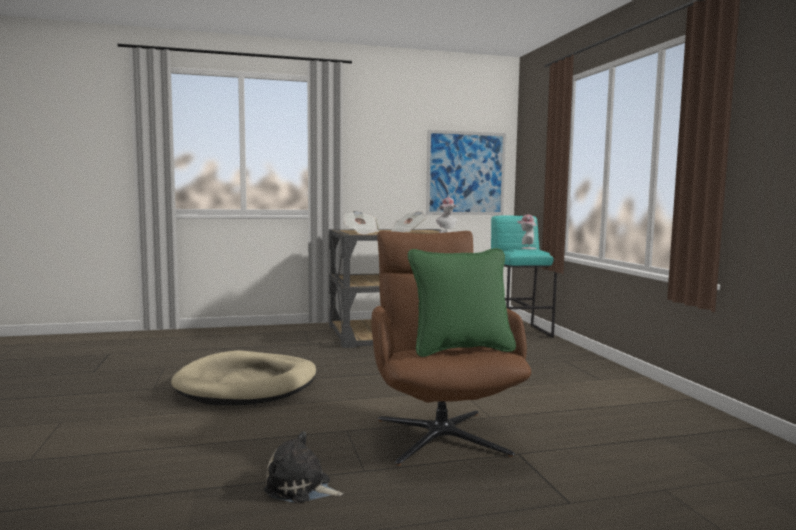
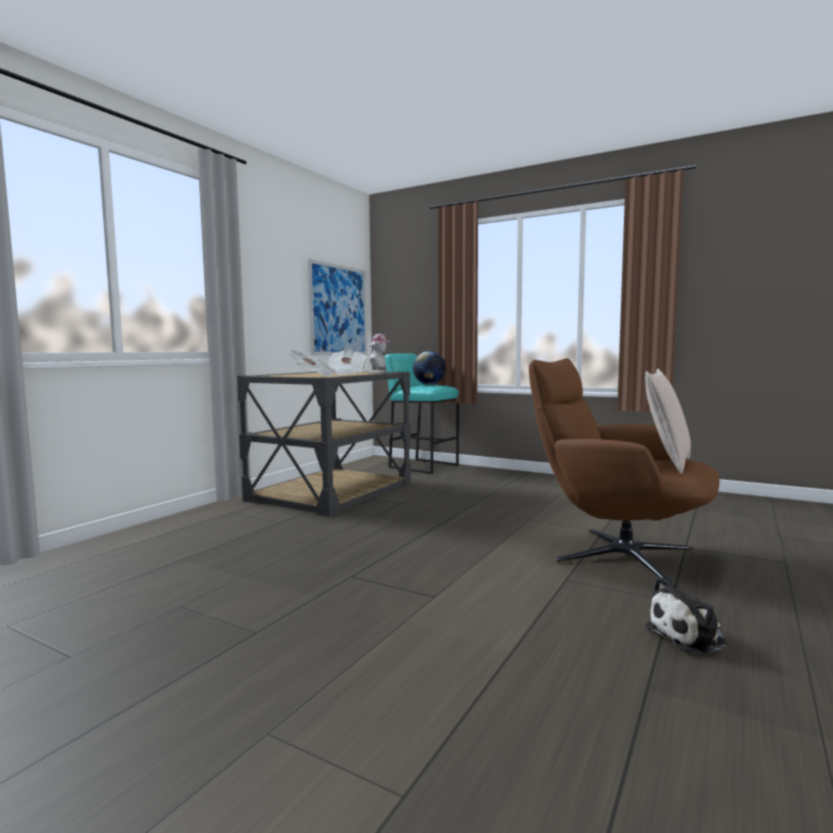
camera: 45 degrees left, 0 degrees up
(247, 384) = (355, 581): beige dog bed -> none
(460, 349) = (667, 464): green pillow -> beige pillow
(526, 248) = (429, 384): hat -> globe

